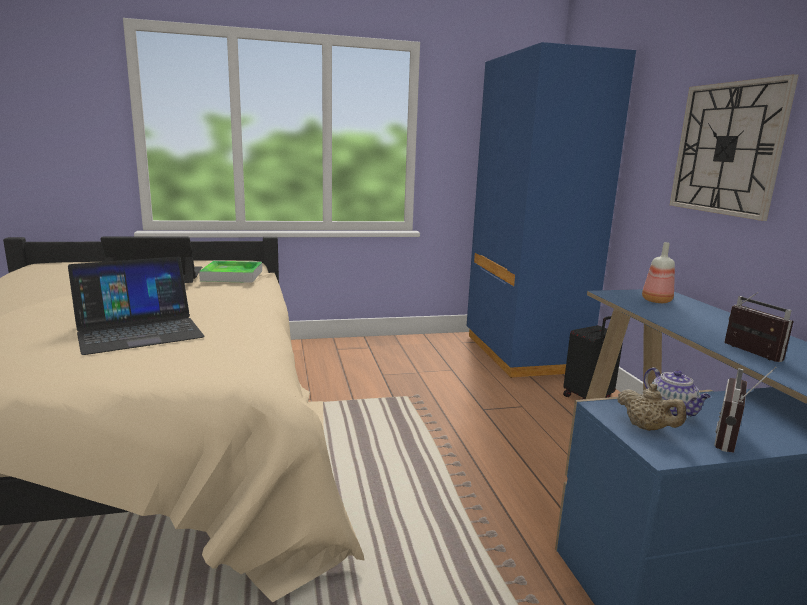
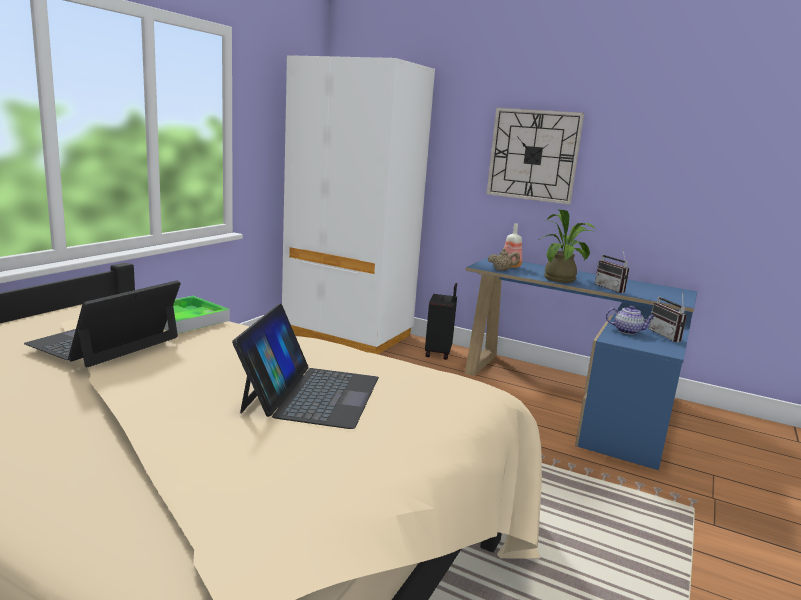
camera: 50 degrees left, 0 degrees up
(523, 353) = (347, 334): blue wardrobe -> white wardrobe
(647, 428) = (641, 343): beige teapot -> beige teapot (502, 270)
(693, 326) = (562, 279): none -> potted plant
(747, 353) = (612, 289): radio -> radio turned 135 degrees counterclockwise

